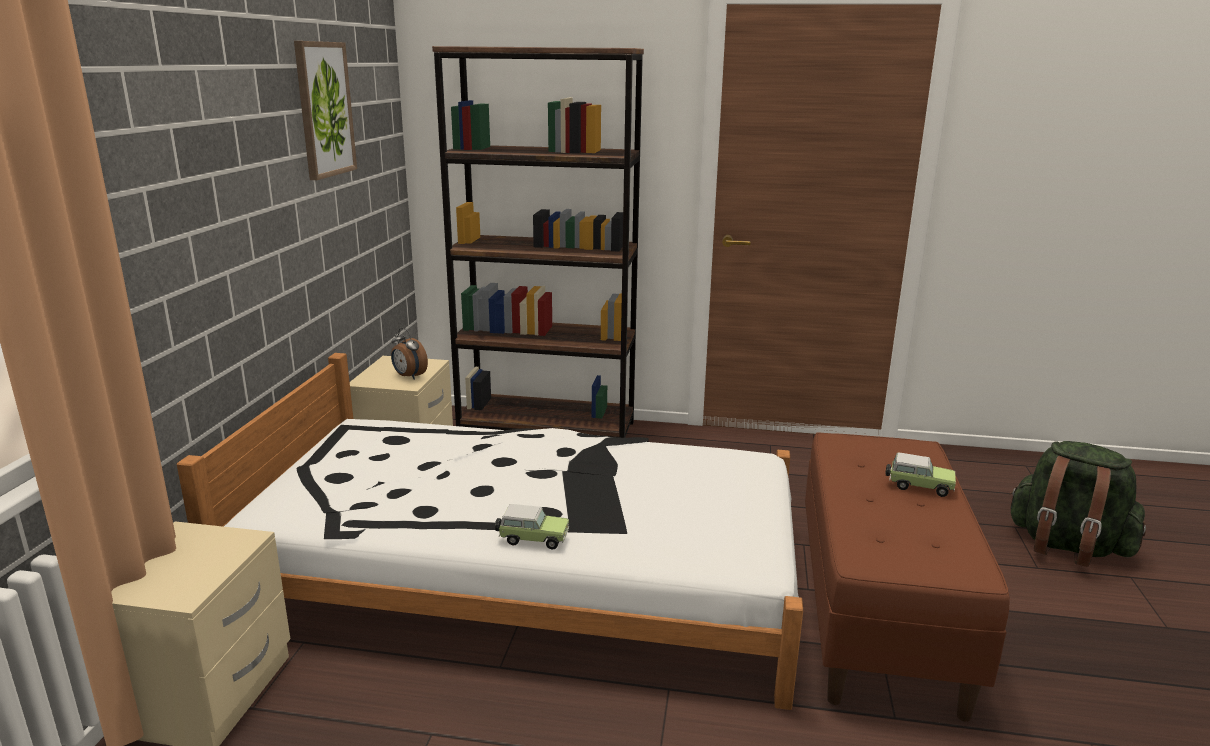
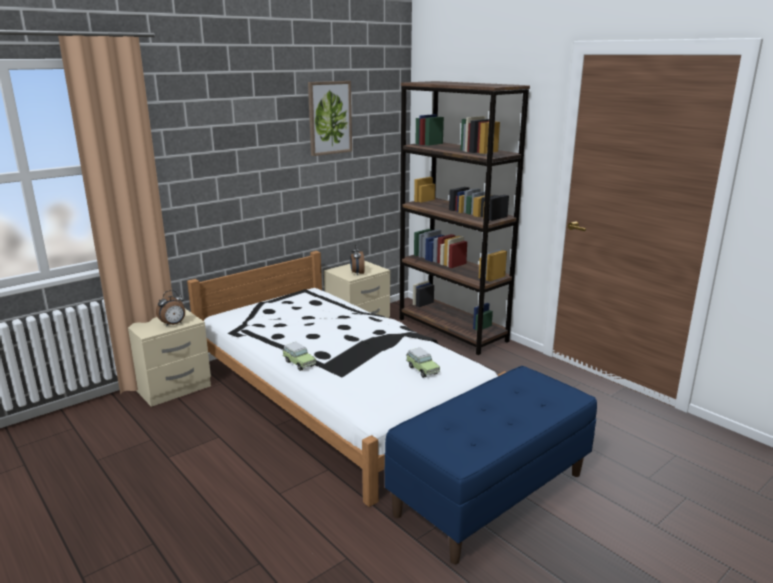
camera: 40 degrees right, 0 degrees up
(216, 559) = (173, 324): none -> alarm clock
(876, 613) = (490, 493): brown bench -> blue bench
(918, 486) = (523, 413): toy car -> toy car (422, 369)
(1067, 546) = (709, 527): green backpack -> none

